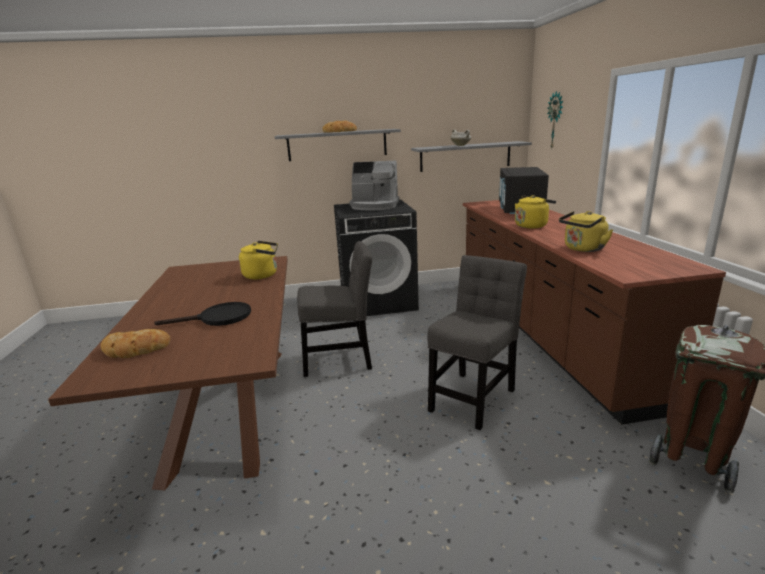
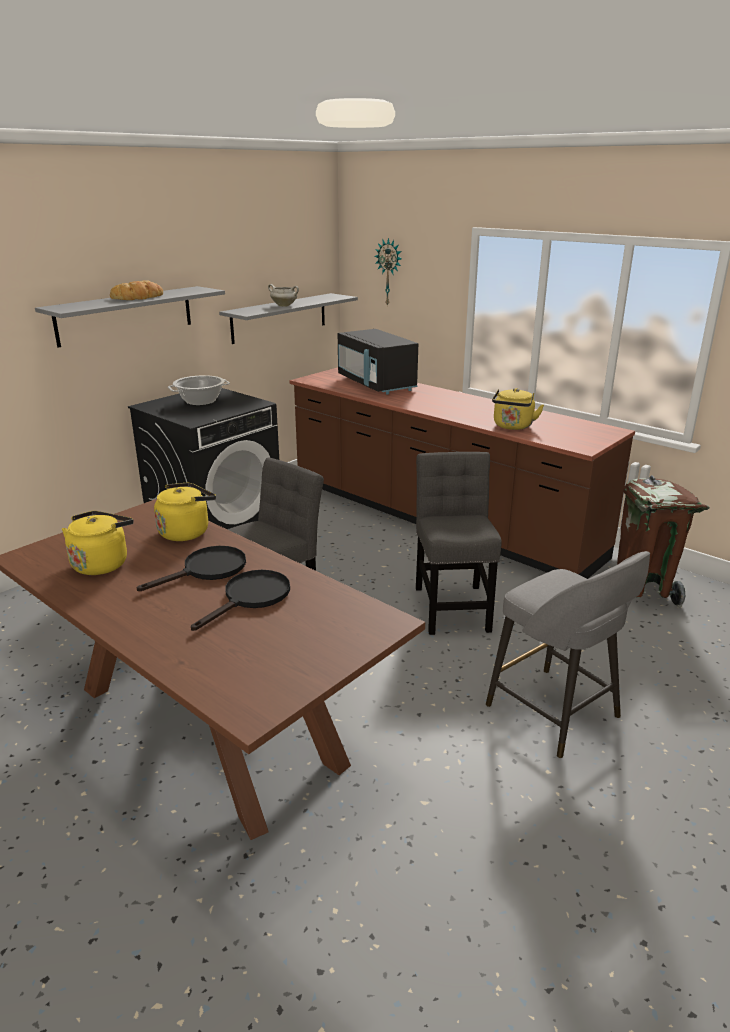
camera: 40 degrees left, 5 degrees up
(136, 349) = (228, 663): bread -> none
(231, 297) = (207, 570): none -> black frying pan
(374, 206) = (201, 401): coffee machine -> cooking pot
(450, 525) = (555, 713): none -> grey stool
(532, 225) = (424, 404): yellow kettle -> yellow kettle (102, 563)

